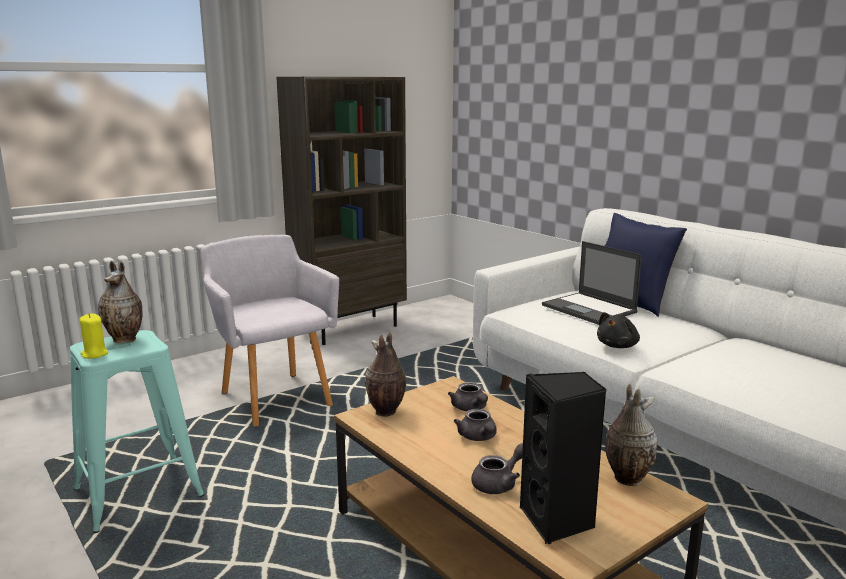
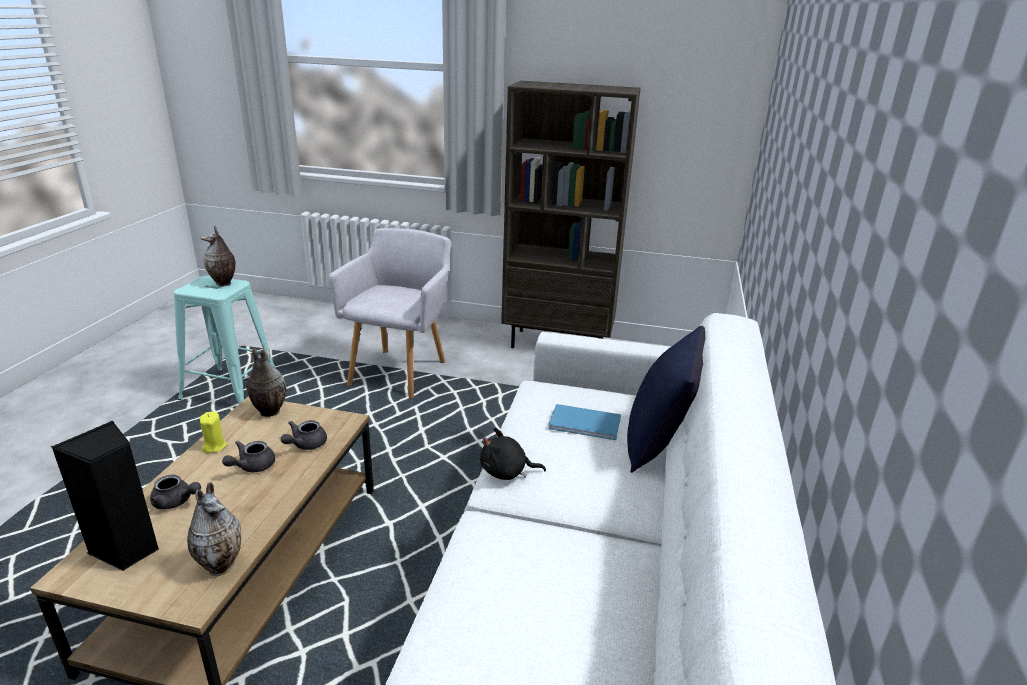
camera: 50 degrees right, 10 degrees up
(94, 354) = (191, 286): yellow candle -> yellow candle (214, 446)
(590, 309) = (586, 424): laptop -> blue book

